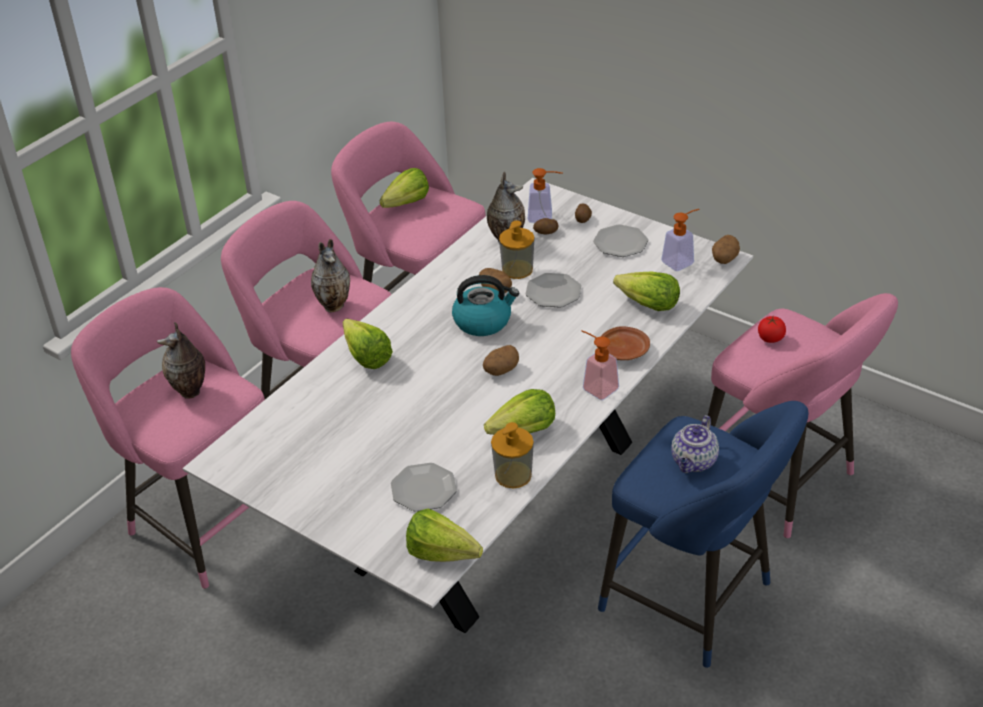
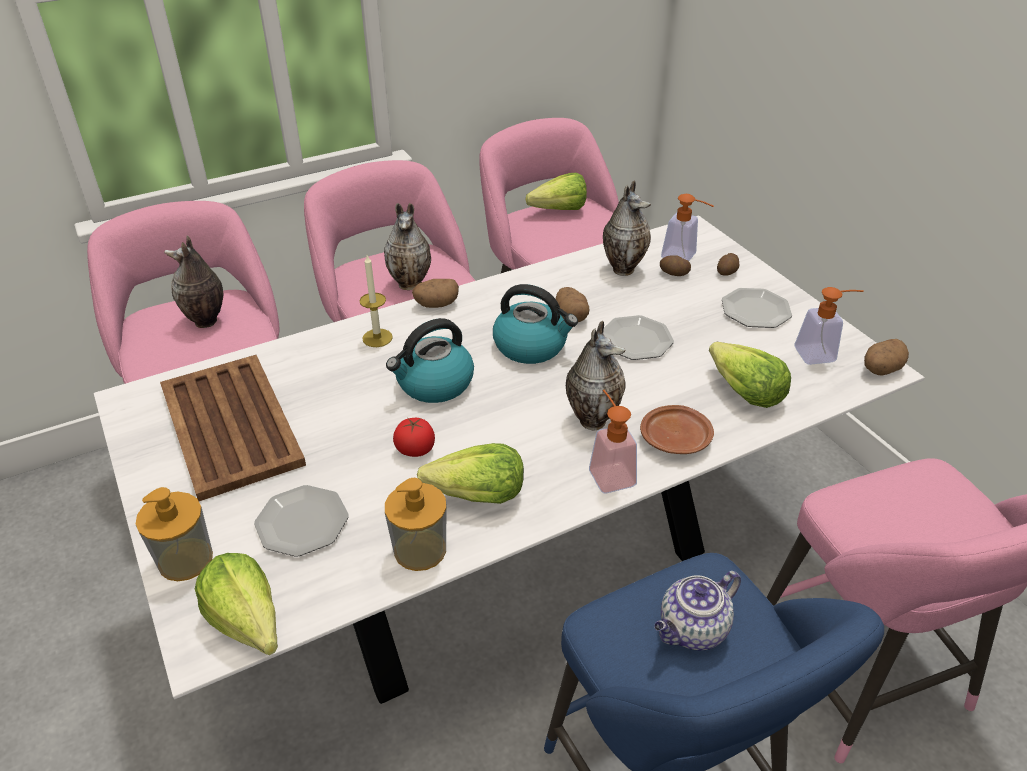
camera: 25 degrees right, 0 degrees up
(314, 451) = (230, 426): none -> brown tray
(365, 354) = (377, 338): lettuce -> candle
(435, 371) = (434, 384): none -> kettle
(500, 370) = (507, 409): potato -> potato (436, 304)
(517, 269) = (612, 302): soap dispenser -> soap dispenser (185, 559)
(561, 356) = (592, 418): none -> vase
(770, 338) = (901, 494): tomato -> tomato (415, 449)

